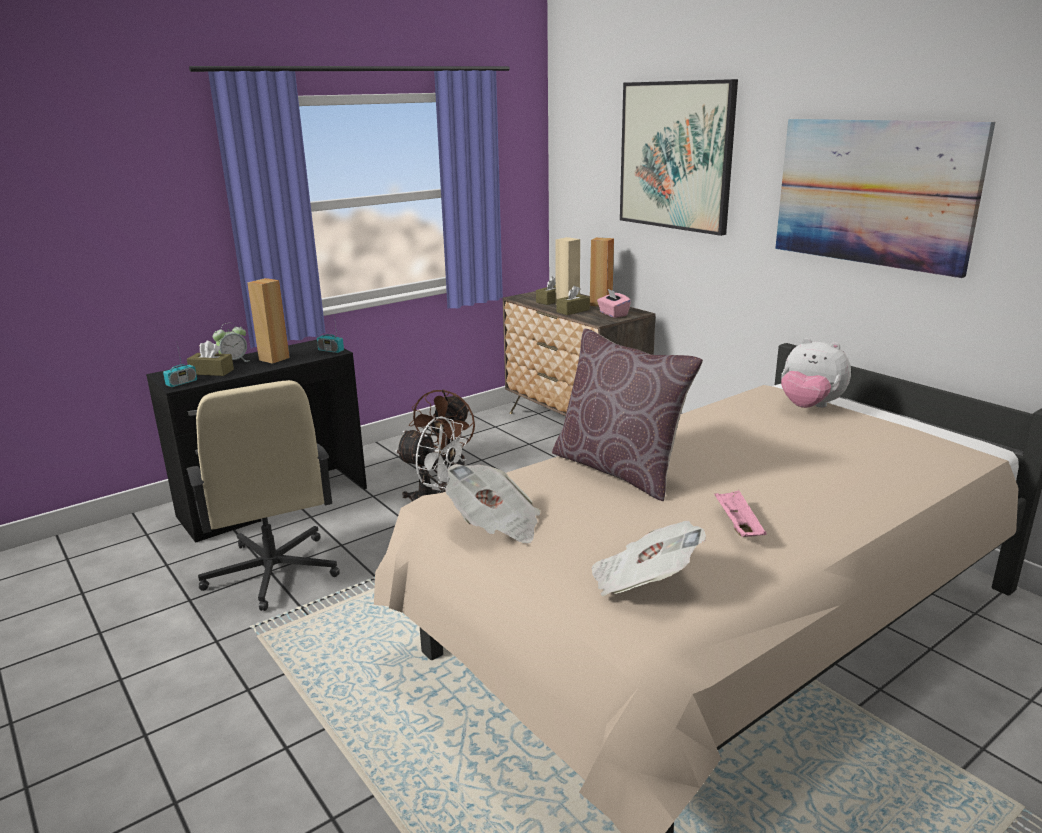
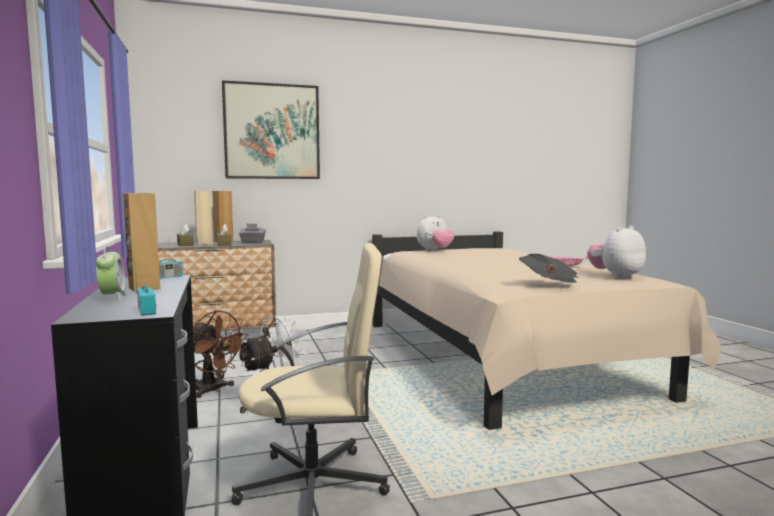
camera: 70 degrees left, 15 degrees down
(211, 372) = (131, 303): brown tissue box -> none
(613, 314) = (252, 242): pink tissue box -> grey tissue box
(619, 469) = (488, 269): brown pillow -> none
(642, 583) = (616, 277): newspaper -> plush toy
(873, 192) = (407, 148): picture -> none

